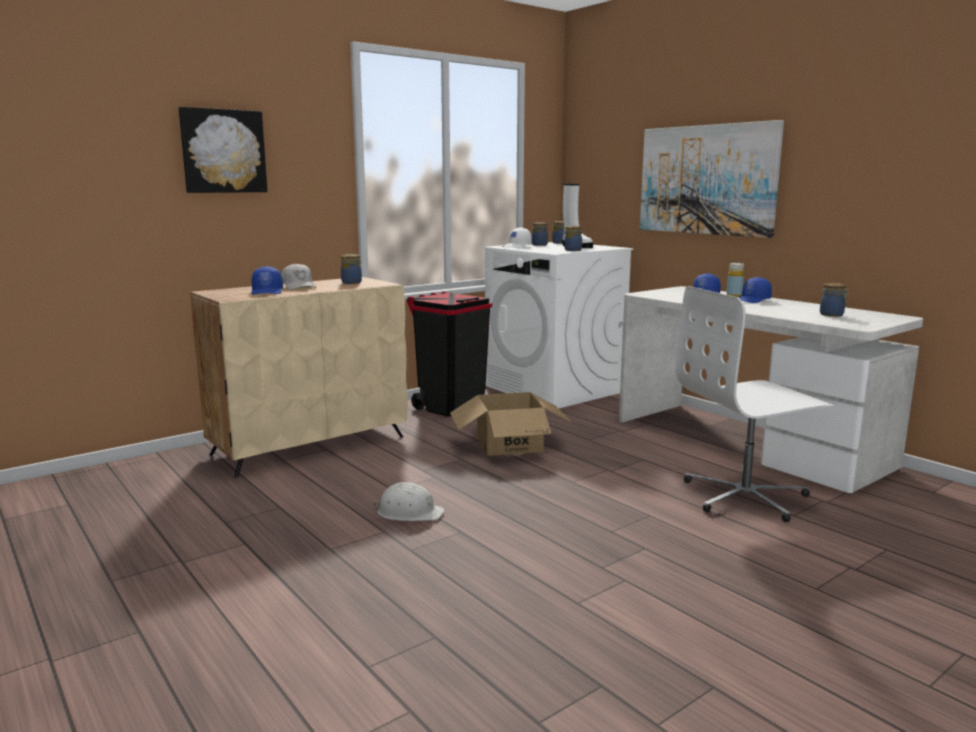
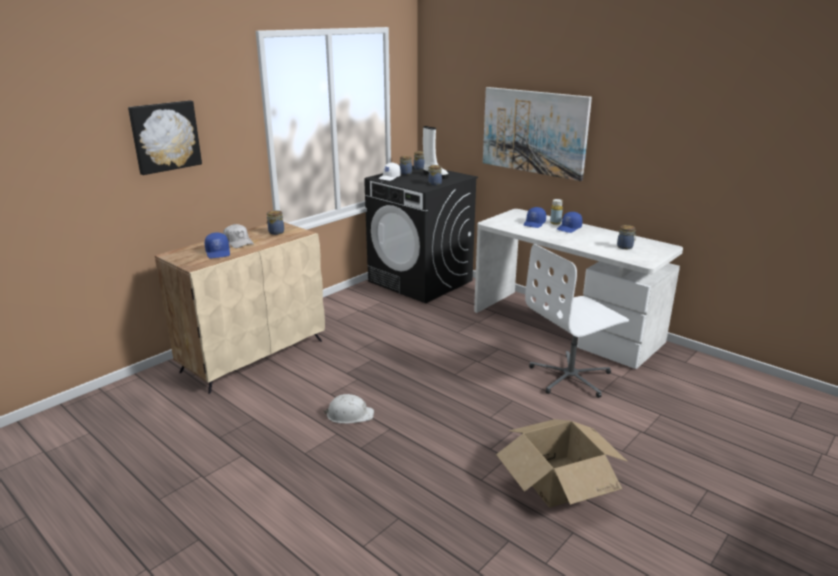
camera: 10 degrees left, 10 degrees up
(450, 406) = (348, 306): black trash can -> none
(509, 444) = (402, 341): cardboard box -> cardboard box (559, 480)
(554, 389) = (421, 281): white washing machine -> black washing machine

